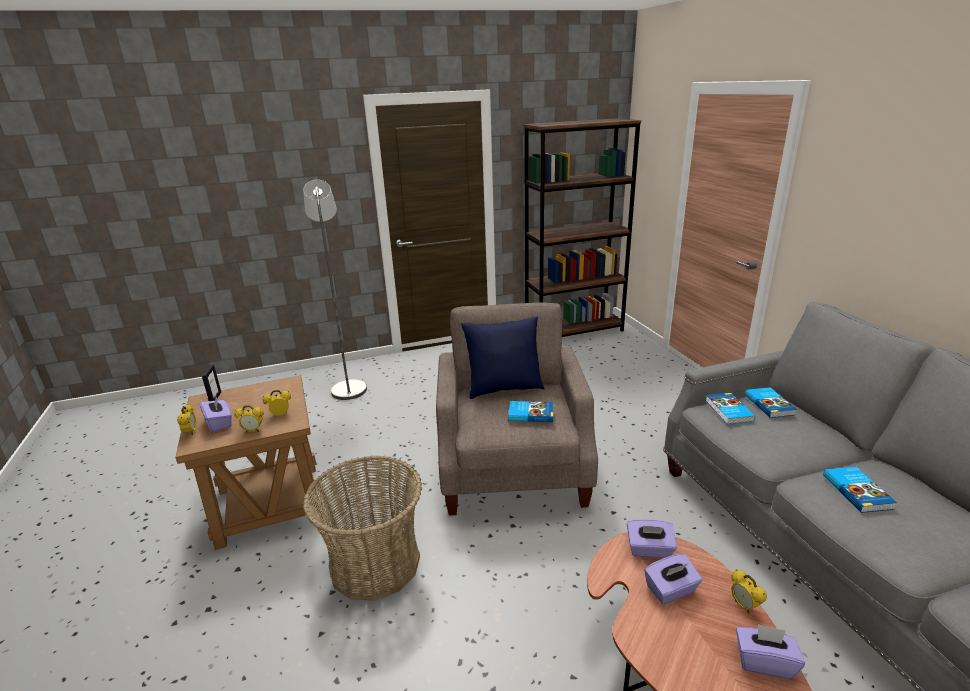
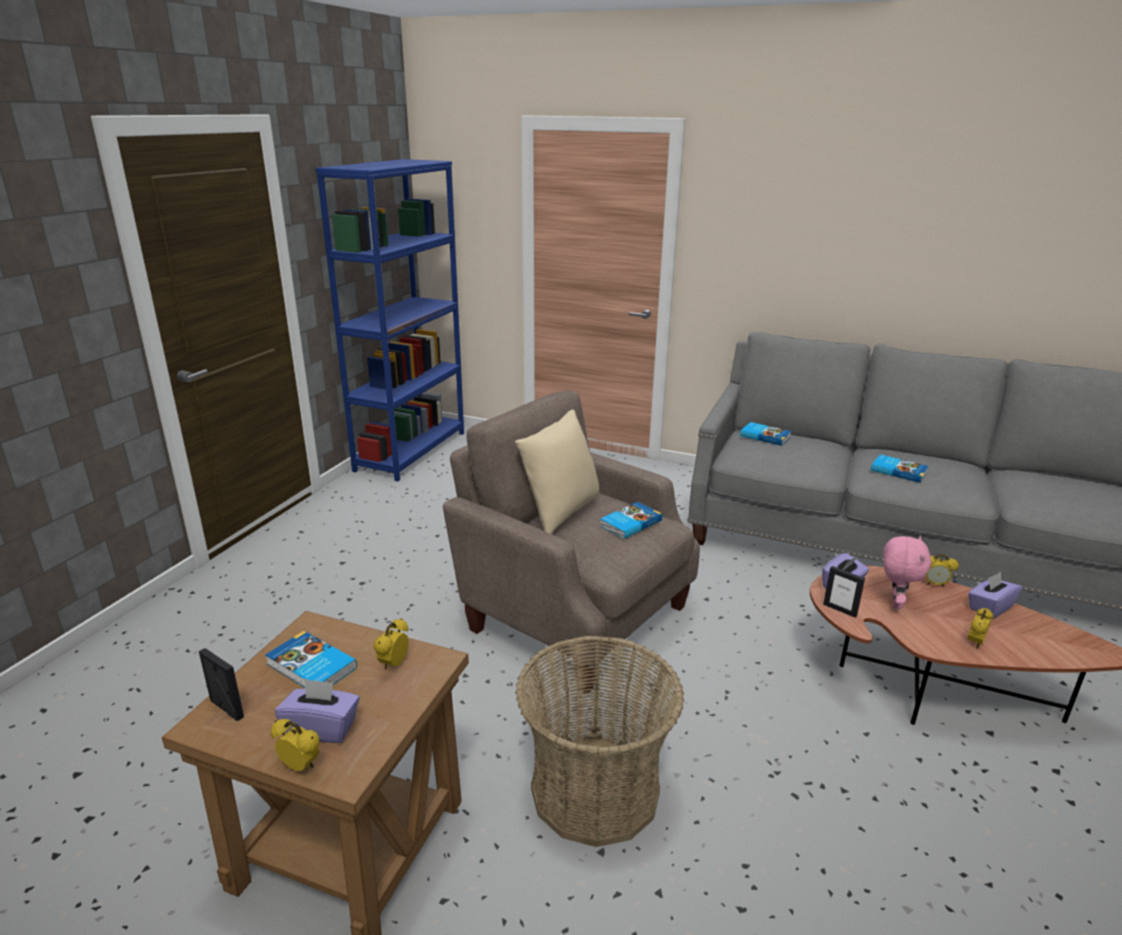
camera: 50 degrees left, 0 degrees up
(253, 431) = (400, 702): alarm clock -> alarm clock (975, 643)
(349, 387) = (201, 642): grey floor lamp -> none
(504, 388) = (560, 513): blue pillow -> beige pillow
(574, 331) = (411, 451): brown bookcase -> blue bookcase
(612, 562) = (840, 610): none -> picture frame
(671, 590) = (894, 602): purple tissue box -> pink plush toy
(728, 411) = (752, 452): book -> book (311, 667)

